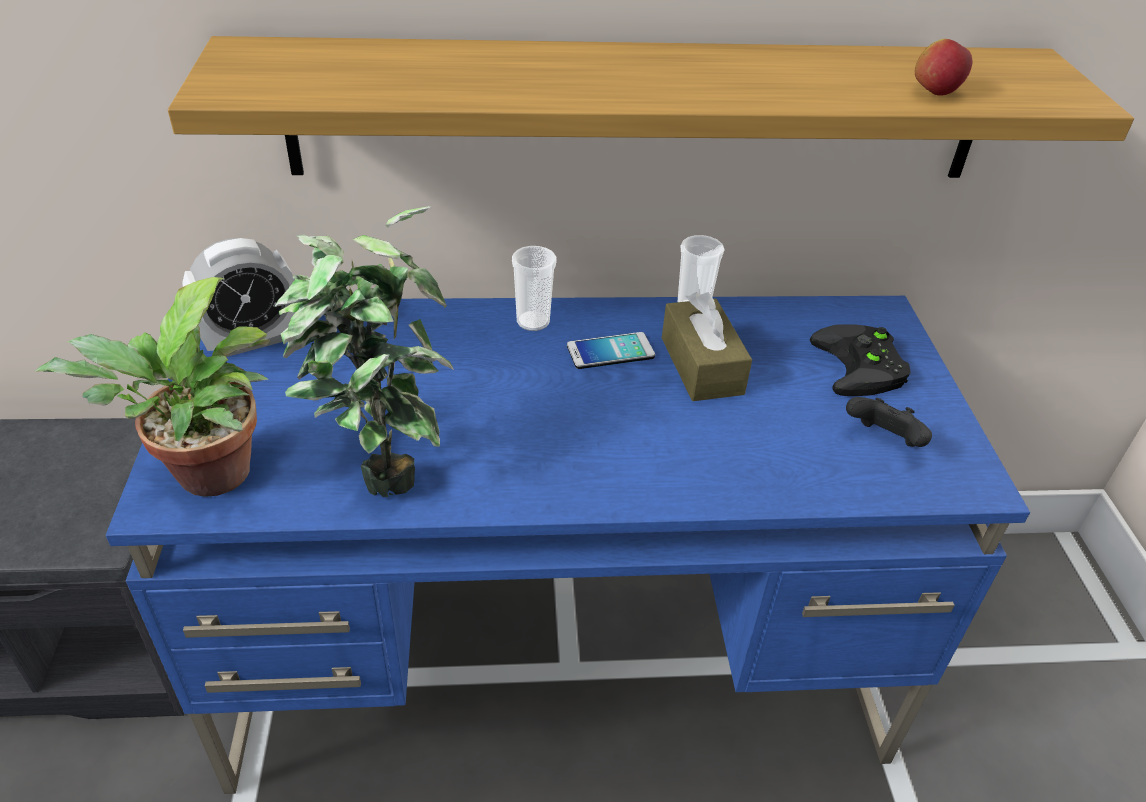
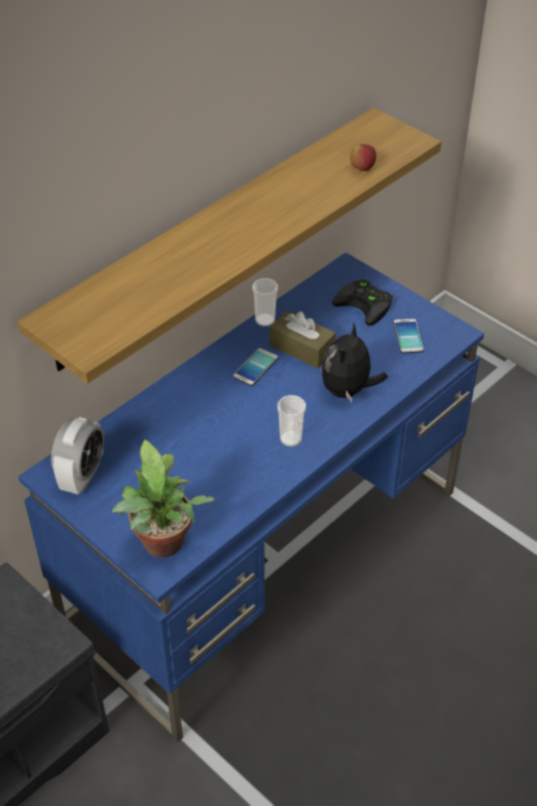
camera: 40 degrees left, 5 degrees up
(381, 464) = (228, 487): potted plant -> none
(533, 321) = (202, 375): cup -> cup (290, 439)
(702, 454) = (348, 390): none -> plush toy
(883, 441) = (408, 336): black game controller -> phone

